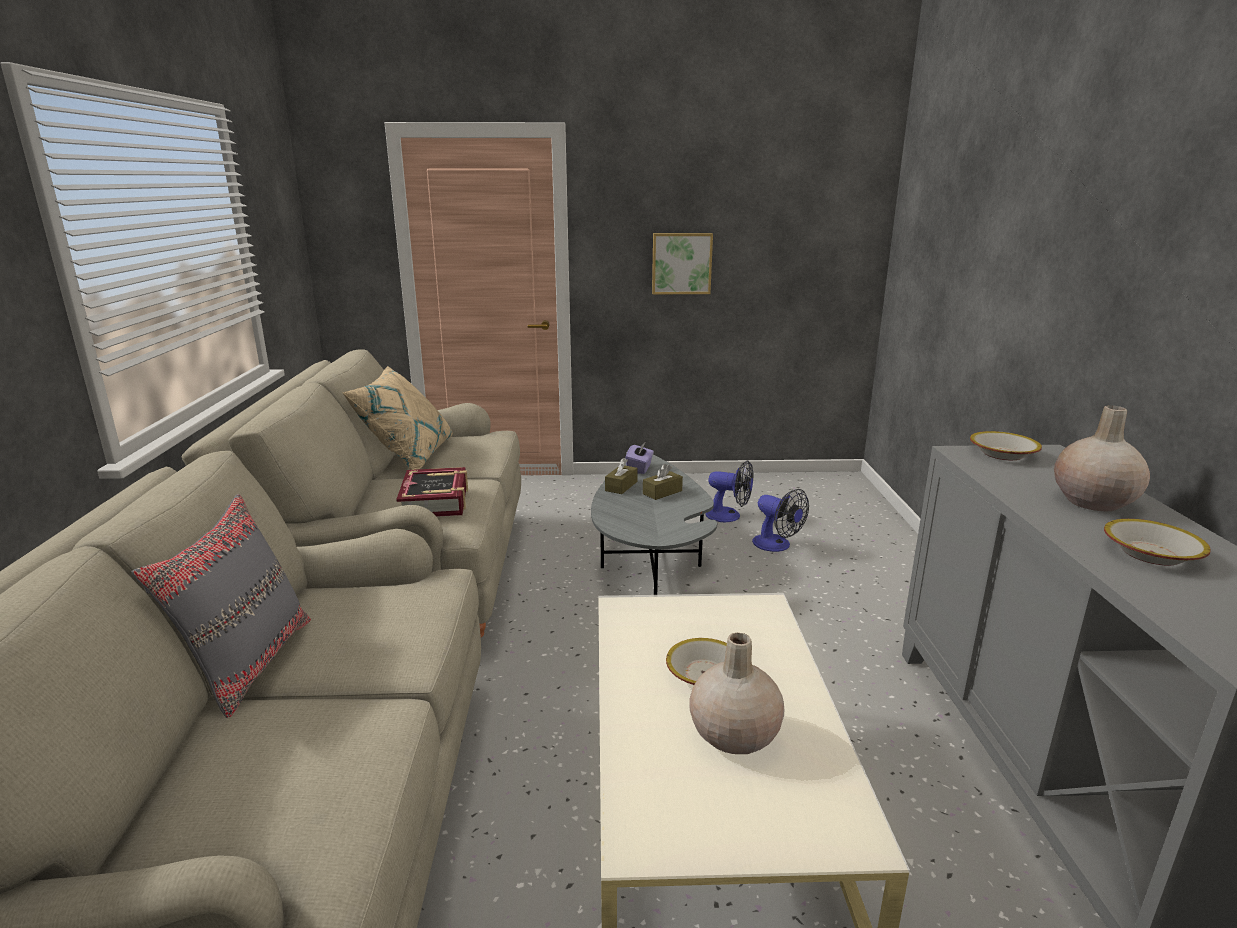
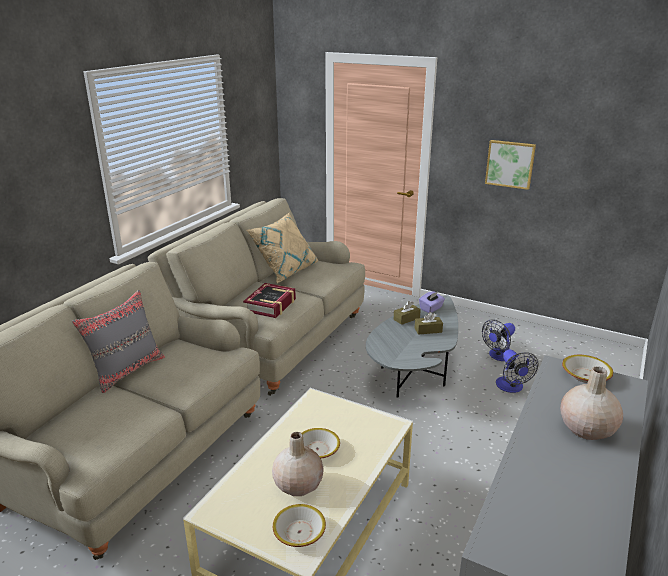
camera: 30 degrees right, 5 degrees up
(729, 516) = (498, 356): fan -> fan turned 90 degrees clockwise
(1151, 554) = (558, 474): bowl -> bowl (299, 532)

